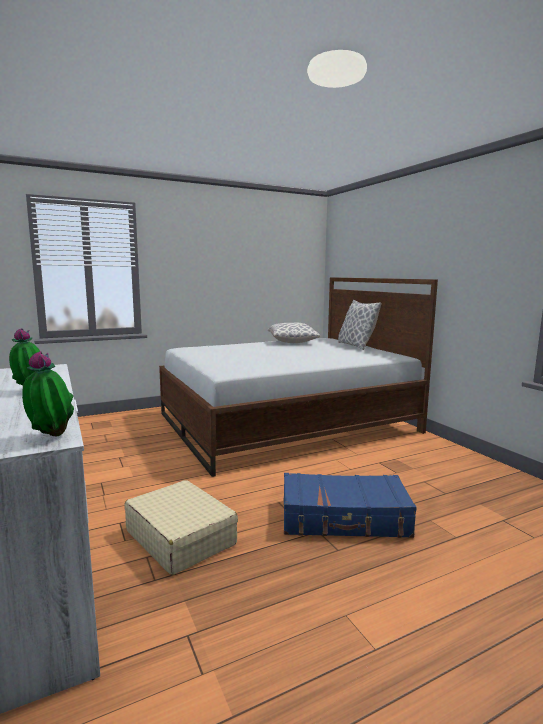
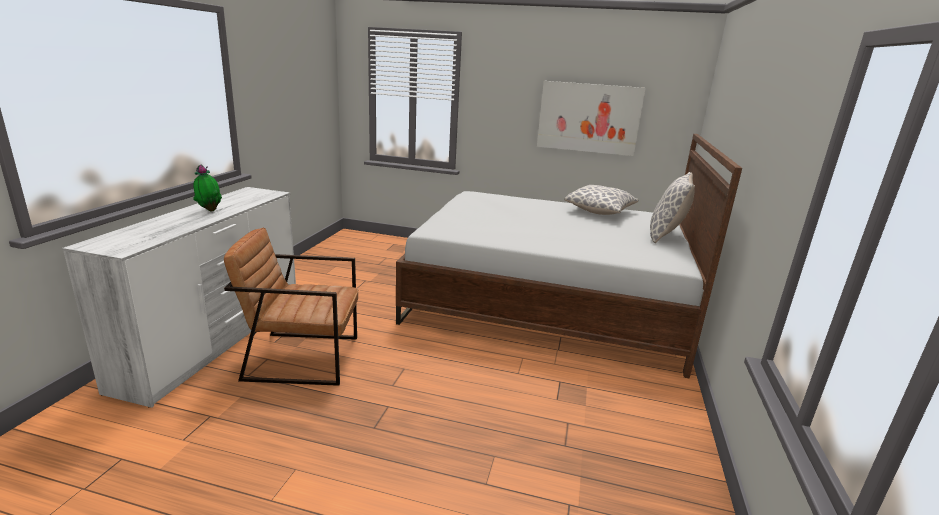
camera: 40 degrees right, 10 degrees up
(50, 437) = (127, 247): potted plant -> none
(180, 537) = (302, 357): beige suitcase -> brown armchair
(252, 274) = (588, 118): none -> picture
(344, 518) = (425, 409): blue suitcase -> none

